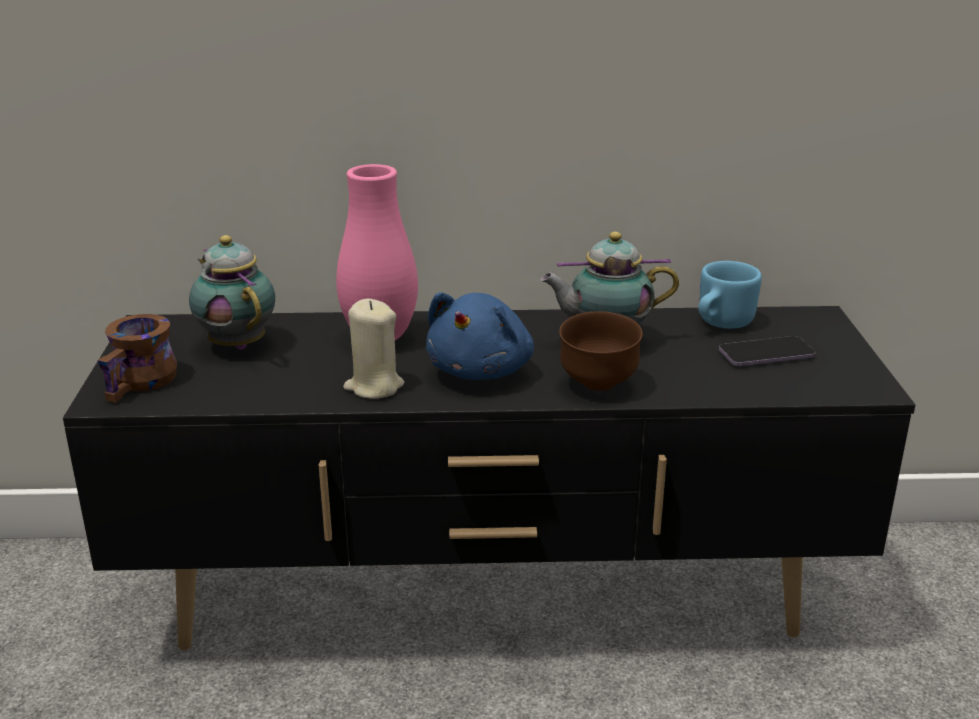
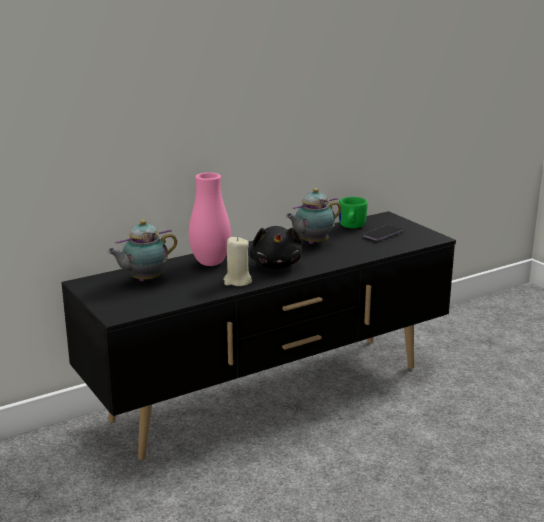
camera: 30 degrees left, 5 degrees down
(143, 383) = (124, 305): brown mug -> none
(237, 343) = (144, 280): teapot -> teapot turned 60 degrees counterclockwise
(482, 370) = (276, 265): blue plush toy -> black plush toy
(598, 385) = (332, 259): brown bowl -> none
(720, 324) = (351, 227): blue mug -> green mug

